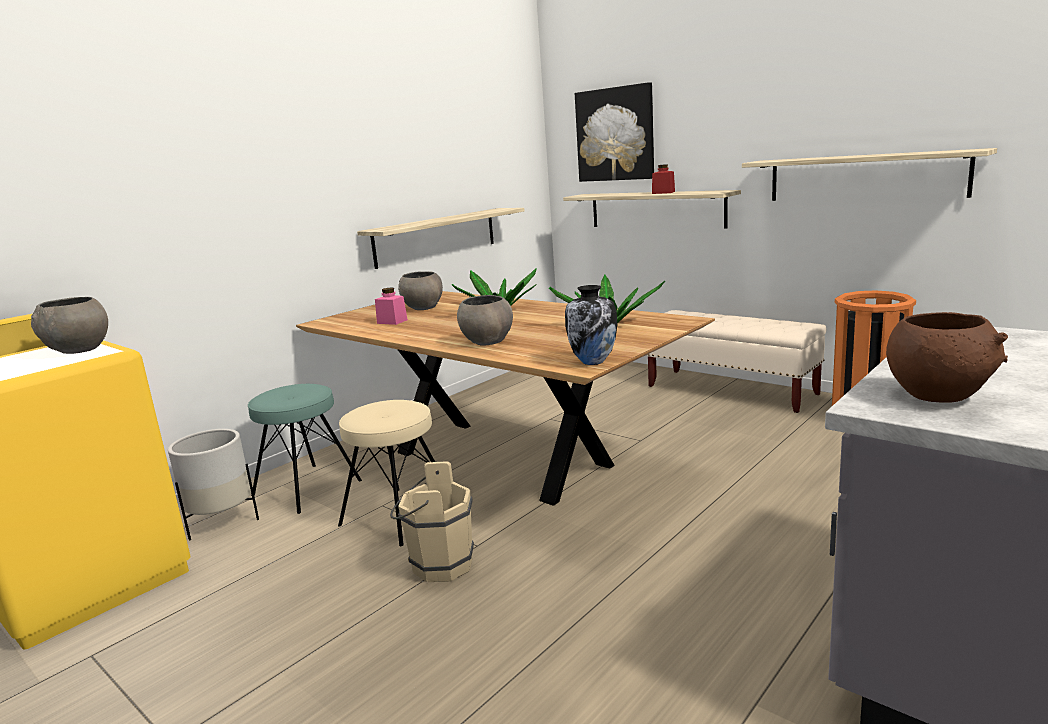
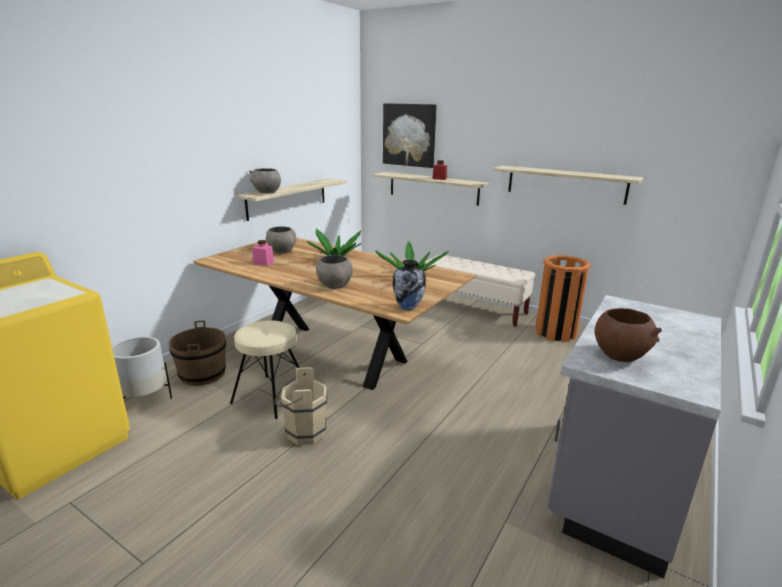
camera: 10 degrees left, 5 degrees up
(78, 350) = (50, 289): grey bowl -> grey bowl (266, 192)
(307, 488) = (202, 374): turquoise stool -> brown bucket

